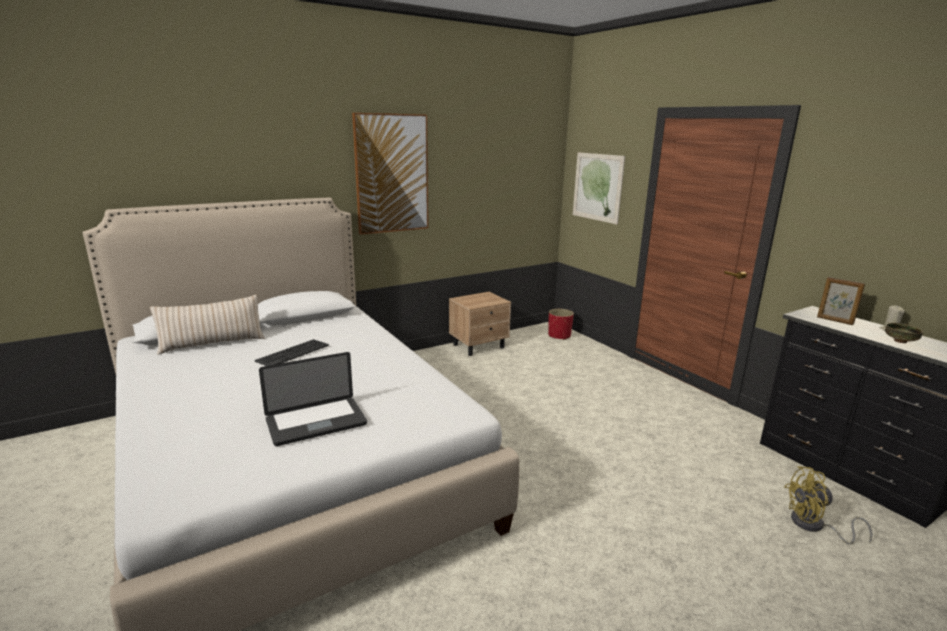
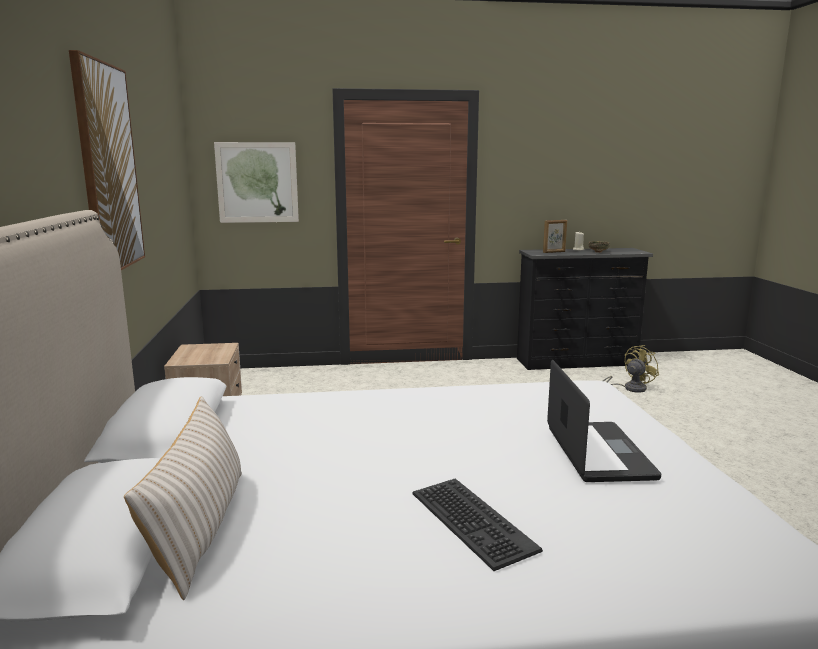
camera: 65 degrees left, 5 degrees down
(292, 353) = (344, 453): keyboard -> keyboard (470, 522)
(559, 336) = (252, 377): red planter -> none
(814, 526) = (630, 388): yellow fan -> yellow fan turned 150 degrees counterclockwise

